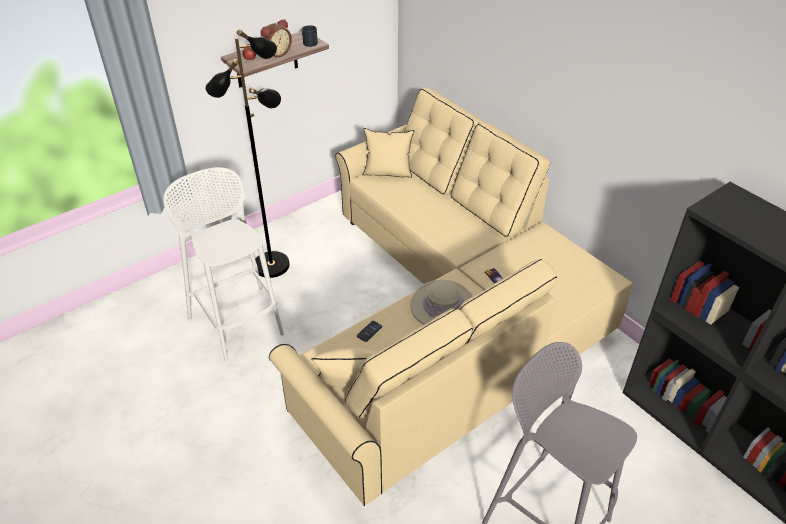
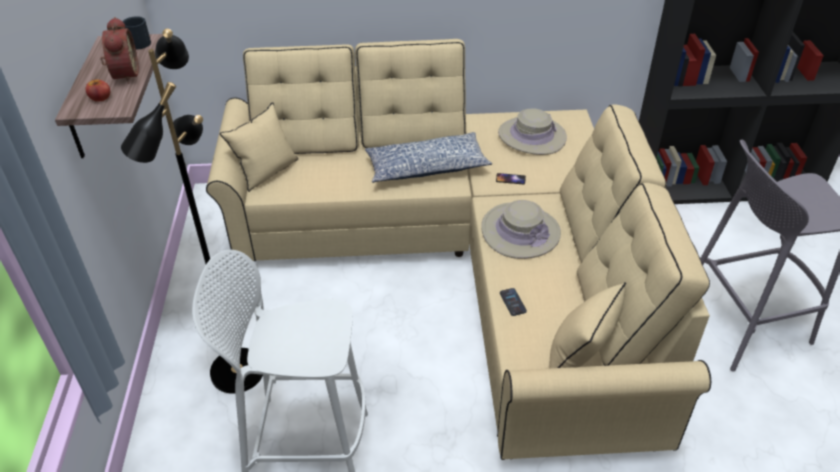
camera: 55 degrees left, 0 degrees up
(463, 233) = (426, 167): none -> pillow
(558, 267) = (531, 136): none -> beige hat

